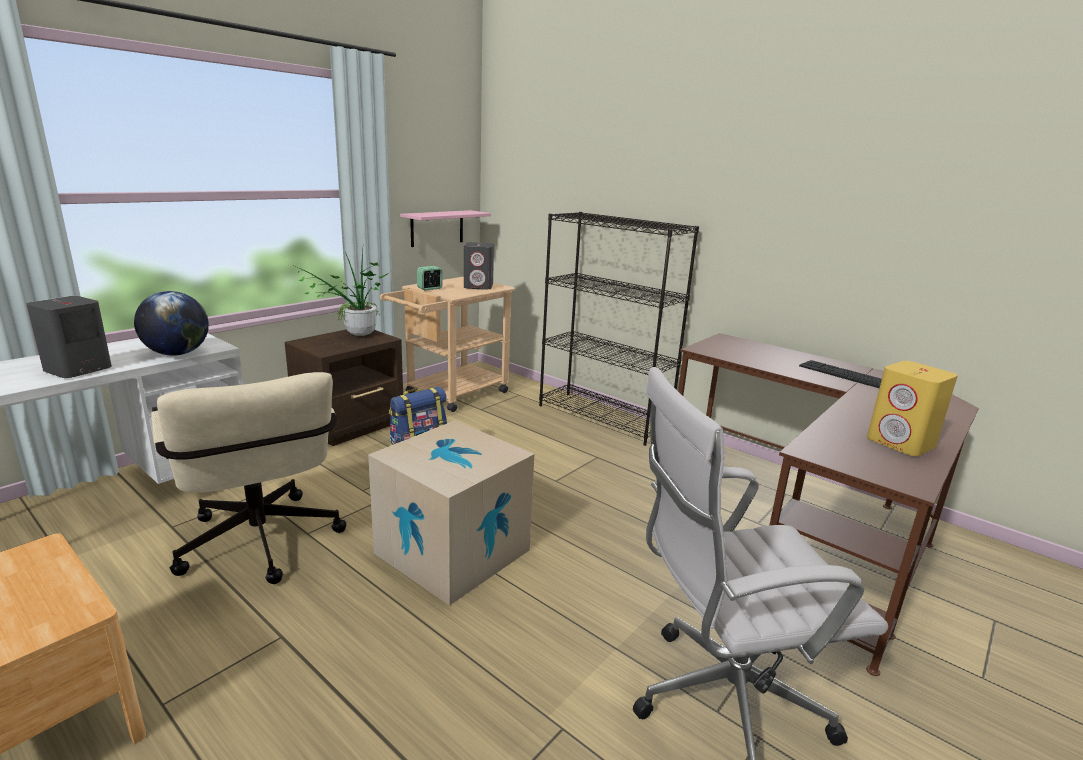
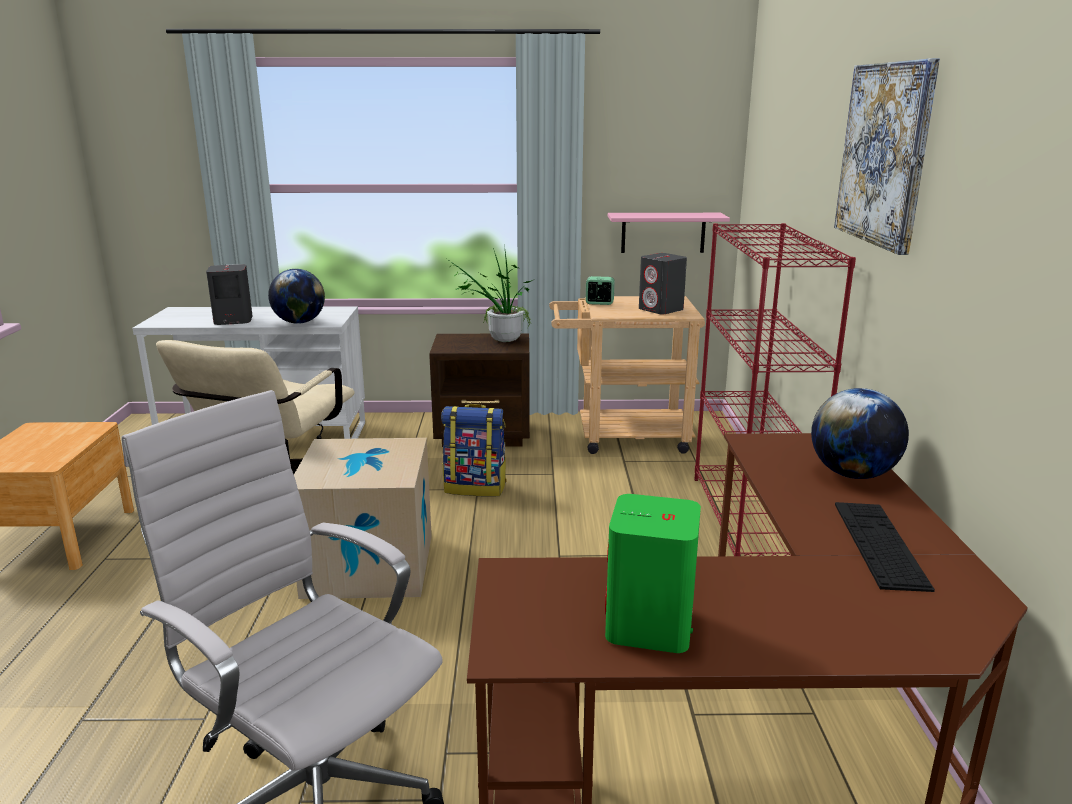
camera: 50 degrees right, 0 degrees up
(604, 417) = (748, 520): black bookcase -> red bookcase
(718, 160) = (884, 154): none -> picture
(768, 351) = (853, 474): none -> globe
(901, 443) = (649, 626): yellow speaker -> green speaker

